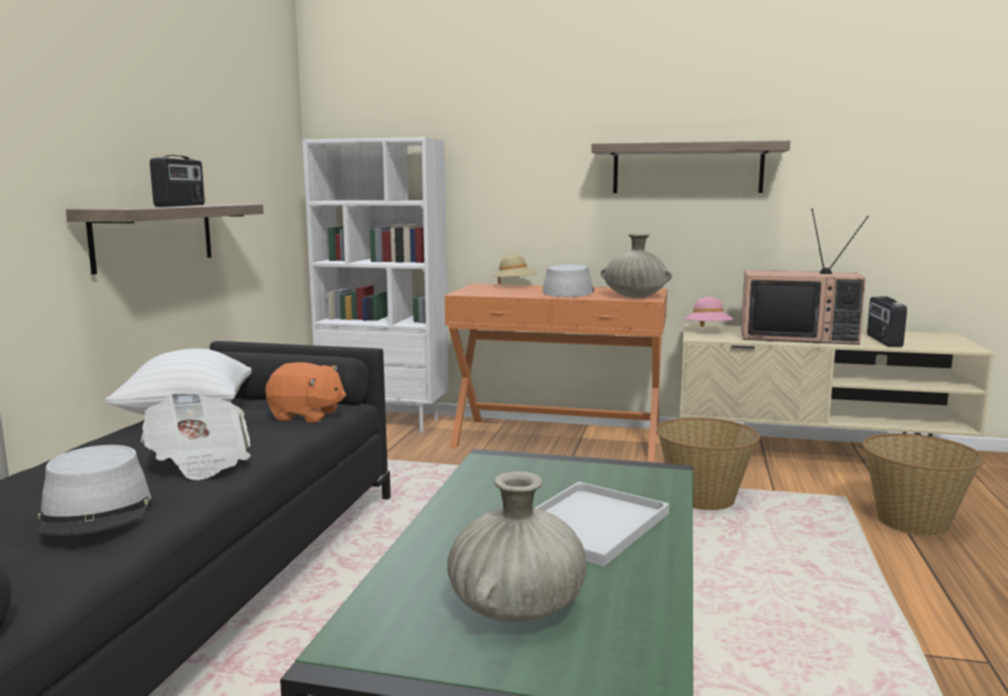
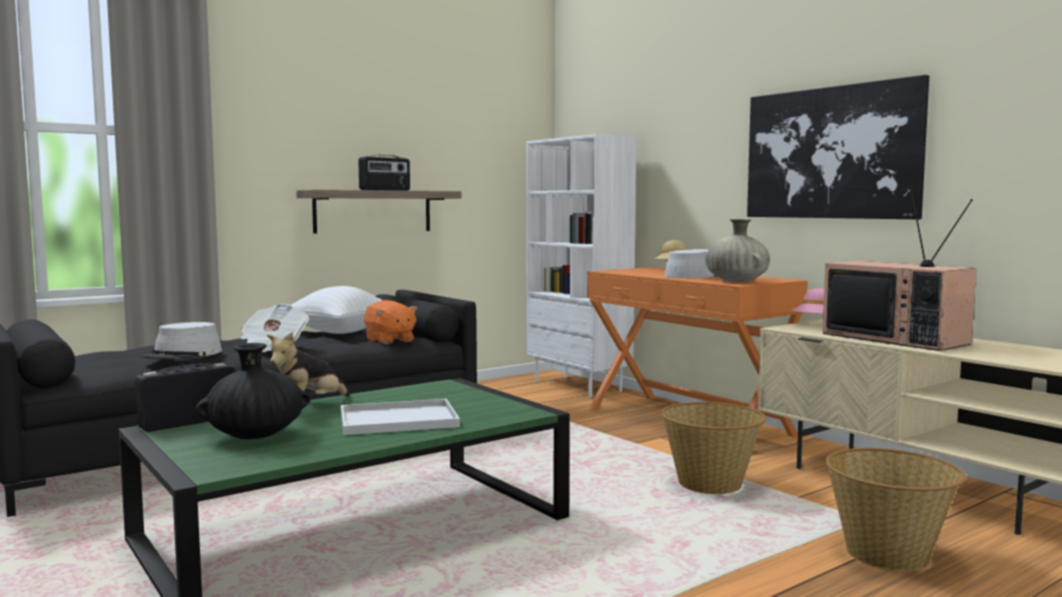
camera: 40 degrees right, 5 degrees down
(438, 539) = (308, 406): none -> plush toy
(517, 608) = (255, 436): beige vase -> black vase
(687, 169) = (831, 153): shelf -> picture
(883, 340) = (988, 352): radio -> radio (188, 422)

